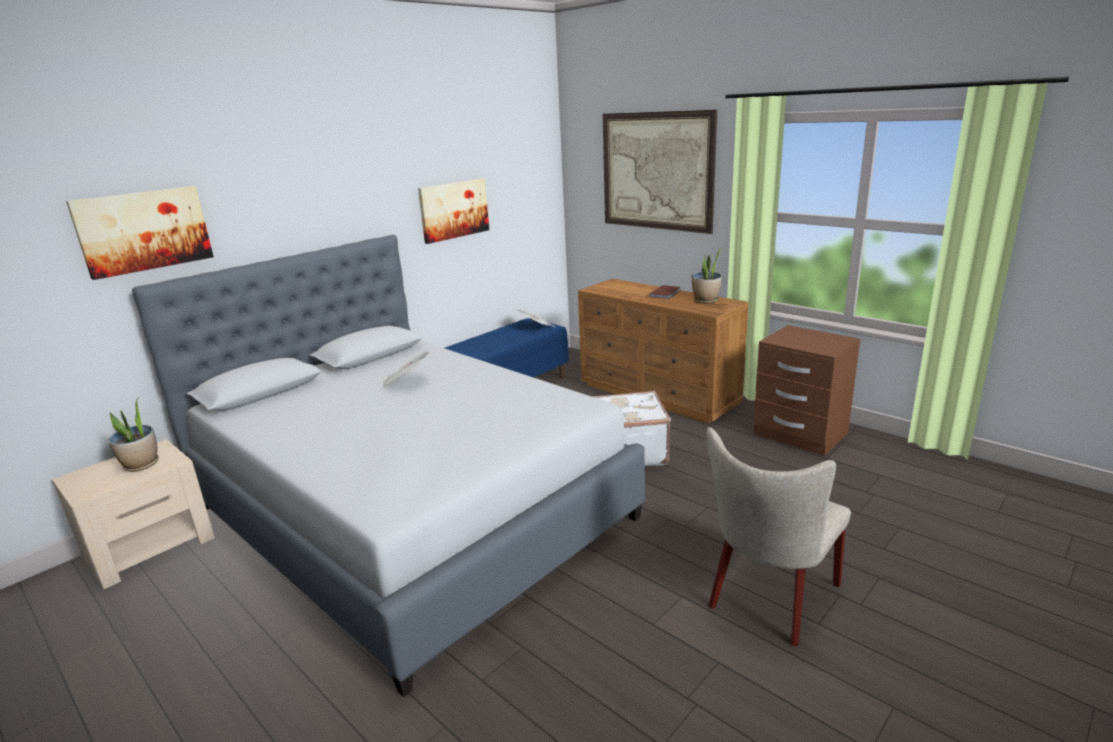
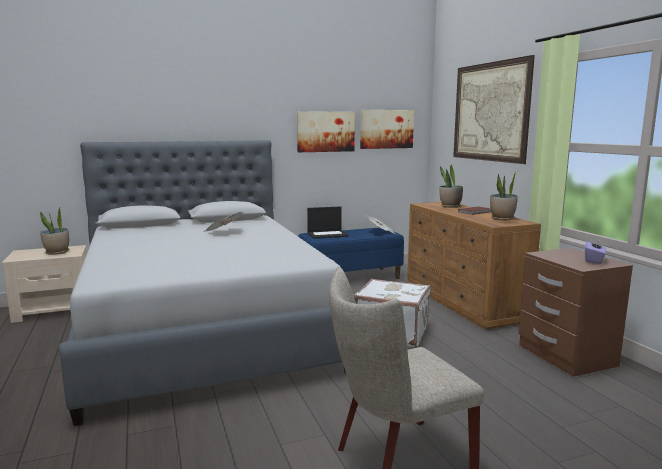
camera: 25 degrees right, 10 degrees down
(144, 230) = (97, 110): picture -> picture (386, 129)
(479, 343) = (328, 234): none -> laptop
(628, 289) = (450, 206): none -> potted plant
(826, 339) = (594, 260): none -> purple tissue box

